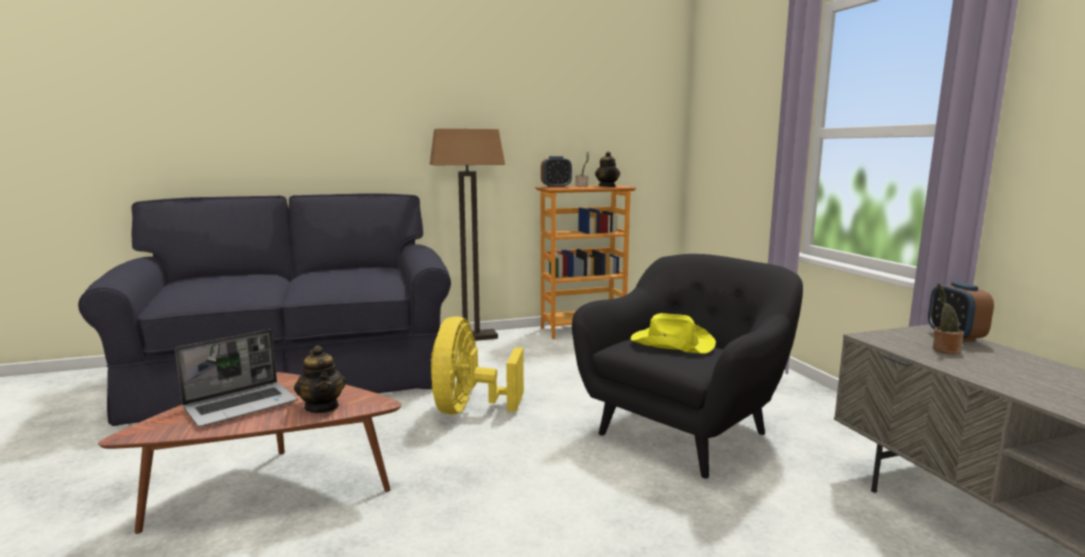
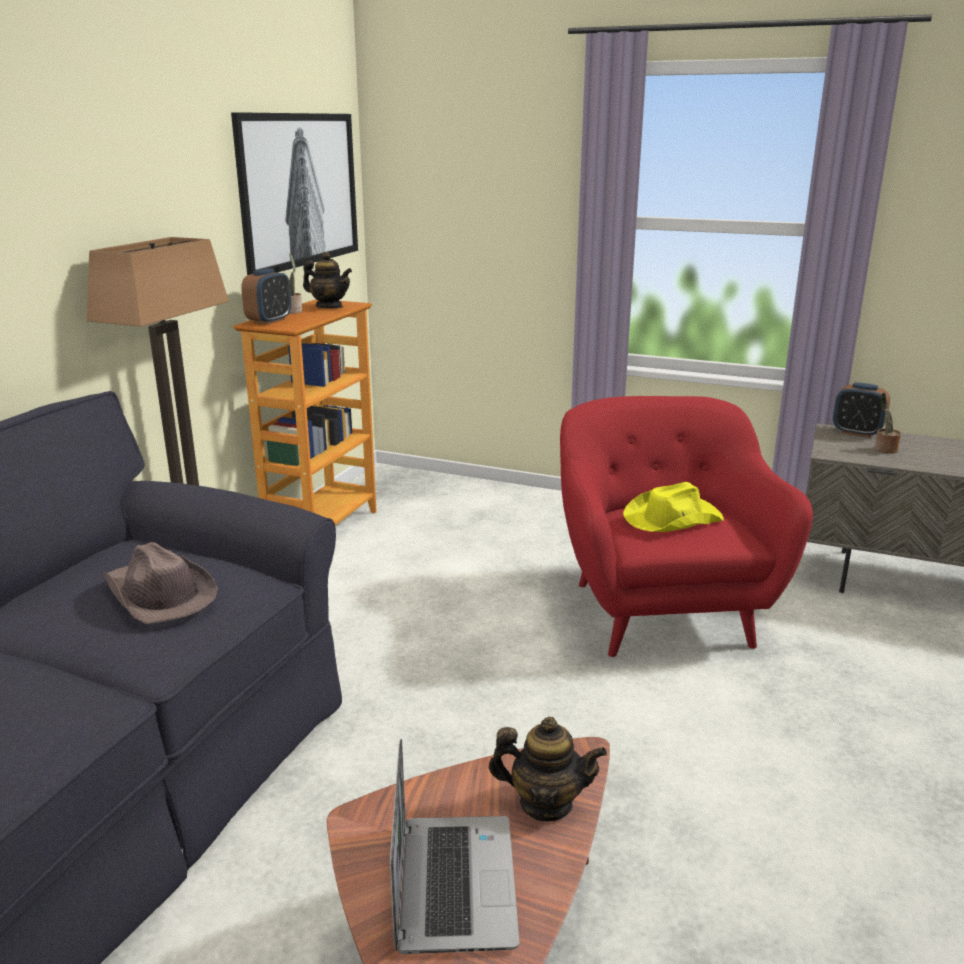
camera: 50 degrees left, 10 degrees up
(346, 277) = (159, 594): none -> brown hat
(469, 409) = (437, 709): yellow fan -> none
(614, 117) = (298, 190): none -> picture
(685, 431) = (660, 610): black armchair -> red armchair

